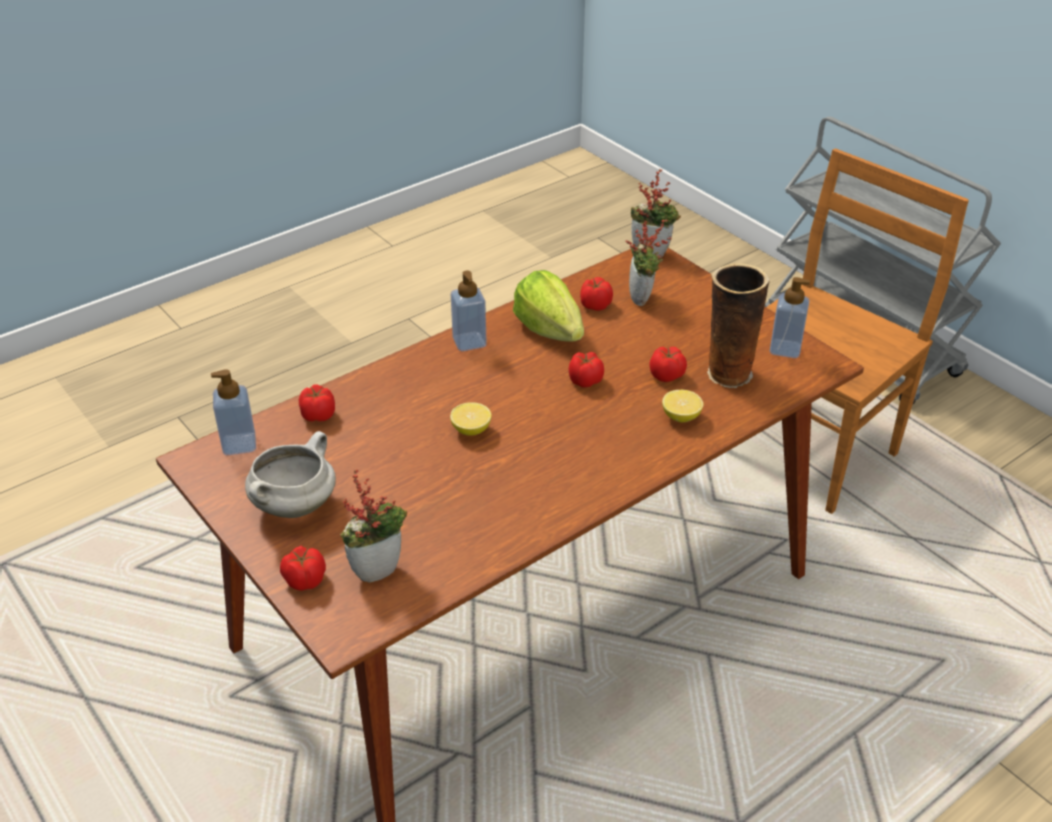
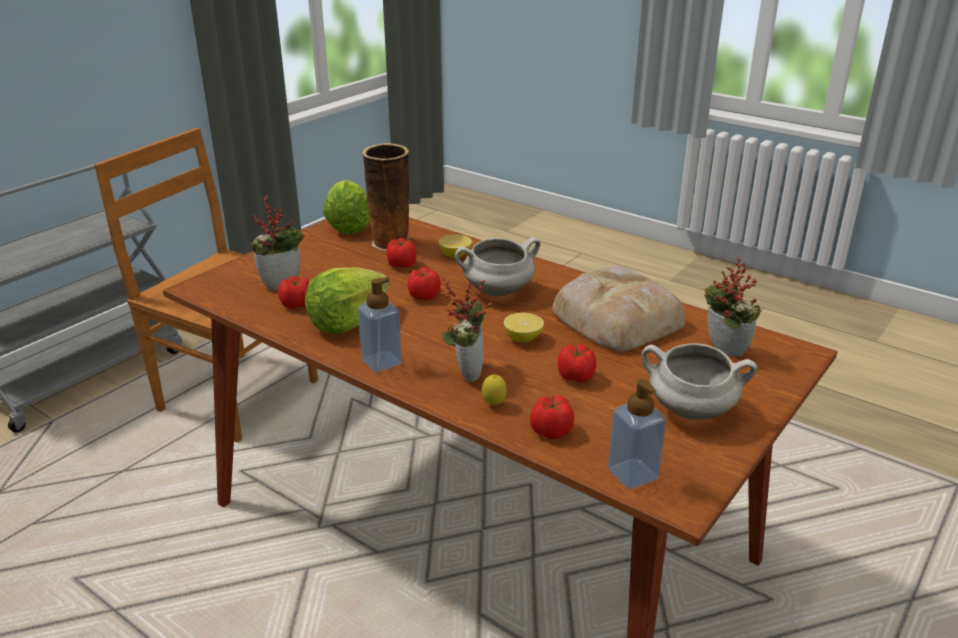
camera: 105 degrees left, 10 degrees down
(304, 580) = (768, 383): tomato -> tomato (576, 377)
(372, 392) = (494, 405): none -> lemon
(484, 508) = (616, 317): none -> bread
(576, 432) = (497, 292): none -> white cooking pot
(652, 252) = (193, 287): potted plant -> potted plant (466, 371)
(785, 349) = (348, 226): soap dispenser -> lettuce

